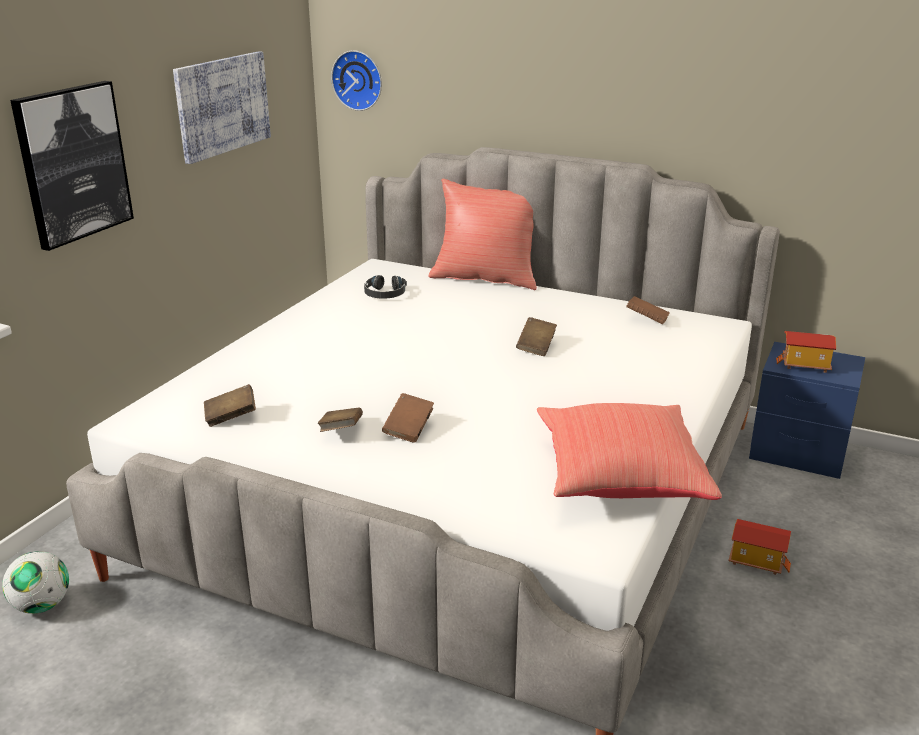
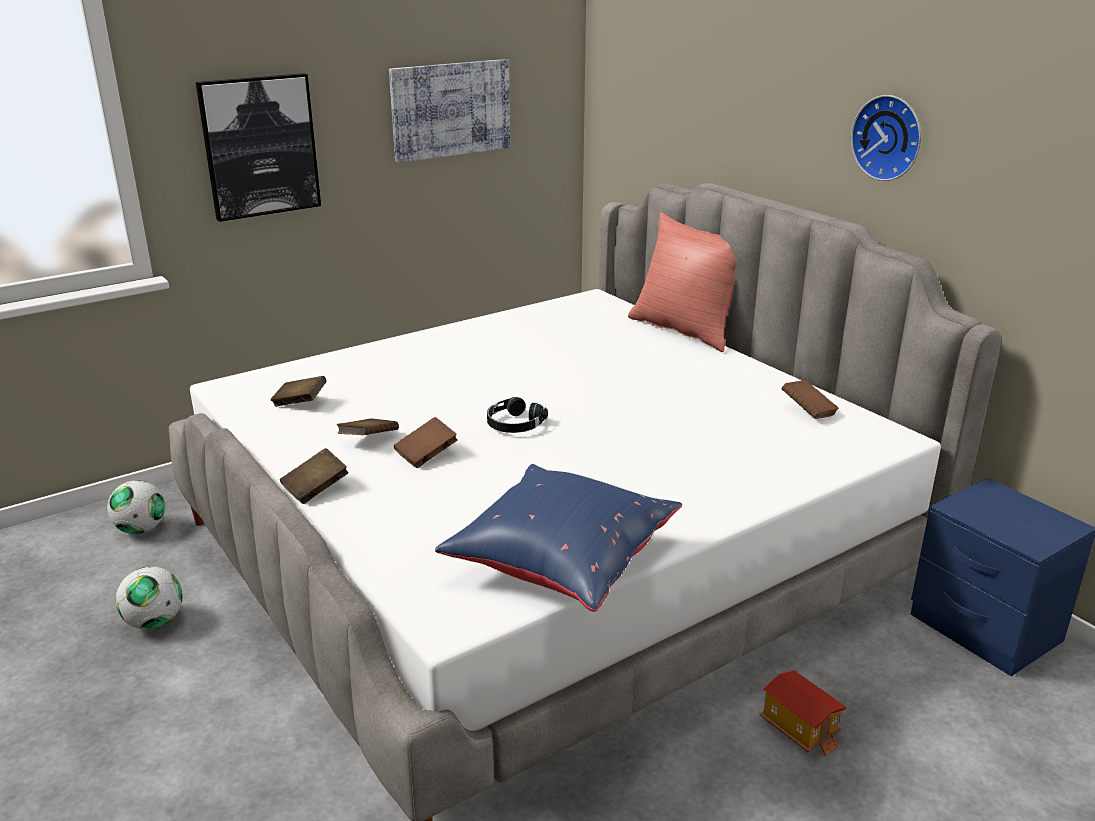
camera: 30 degrees right, 0 degrees up
(158, 684) = (155, 622): none -> football
(358, 80) = (617, 98): wall clock -> wall clock (889, 137)
(385, 294) = (565, 325): black headphones -> black headphones (514, 424)
(536, 347) = (648, 409): brown book -> brown book (315, 489)
(618, 478) = (560, 561): red pillow -> blue pillow
(805, 365) = (994, 515): toy house -> none

